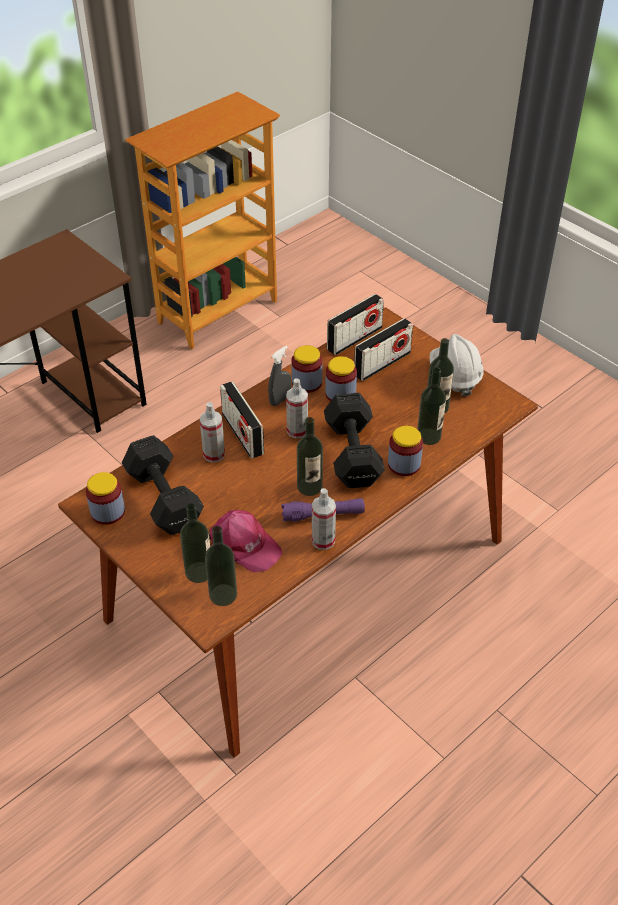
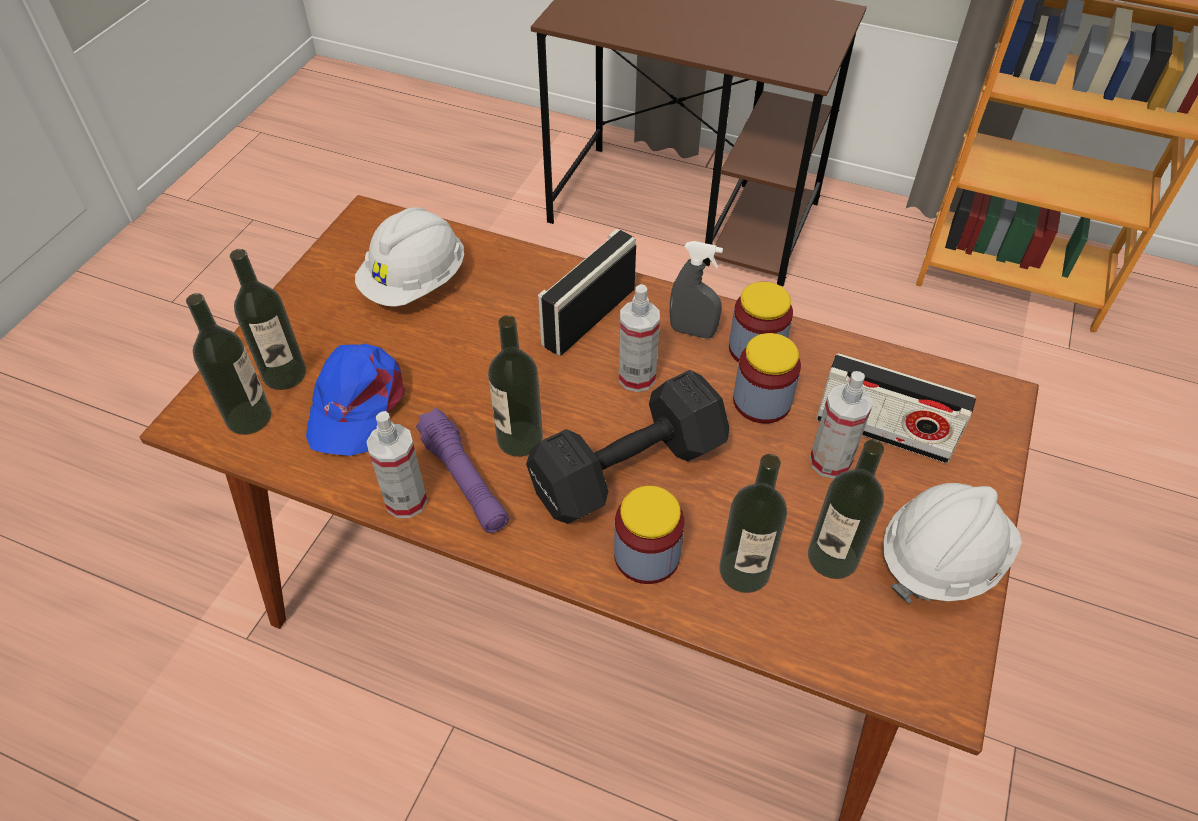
camera: 65 degrees right, 5 degrees up
(108, 512) = (362, 242): jar -> none
(164, 496) = (415, 283): black dumbbell -> white hard hat
(214, 454) = (526, 302): spray bottle -> spray bottle (830, 461)
(244, 545) = (356, 404): pink cap -> blue cap
(354, 338) = (915, 371): radio -> none

